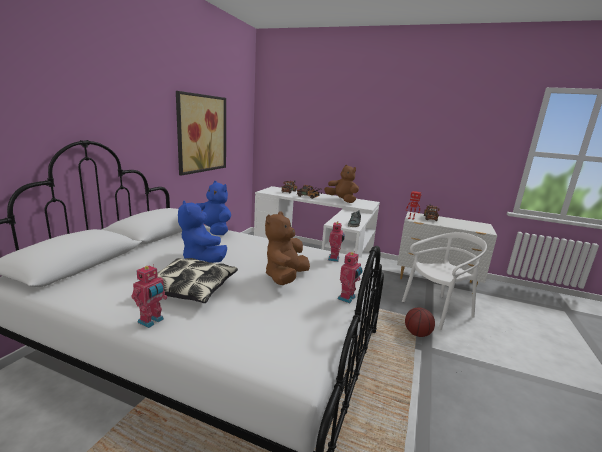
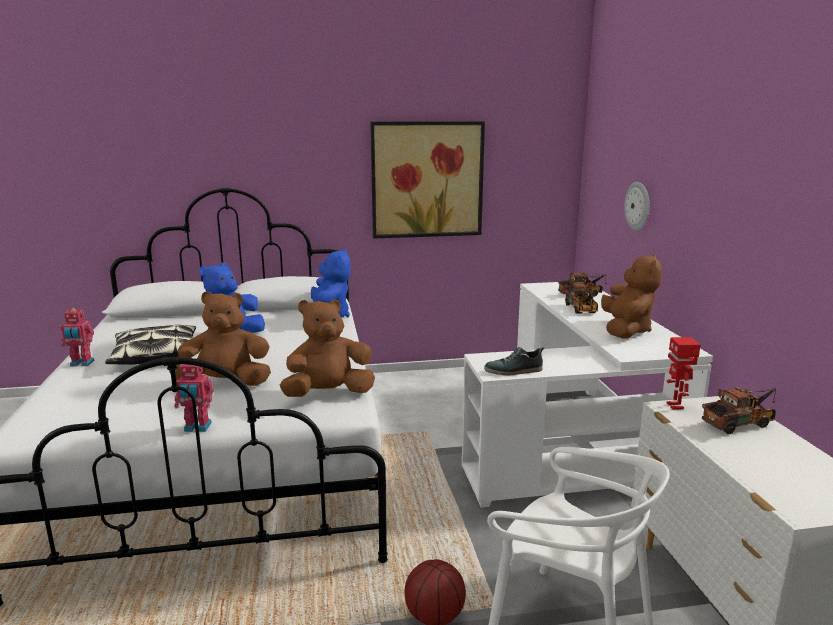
camera: 60 degrees right, 0 degrees up
(312, 145) = (638, 206): none -> wall clock
(334, 259) = (328, 394): toy robot -> brown plush toy

